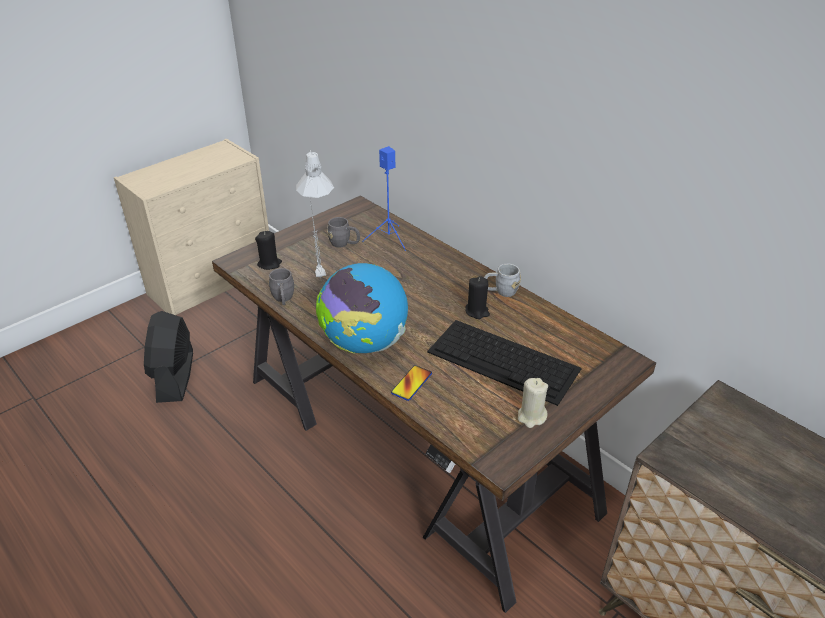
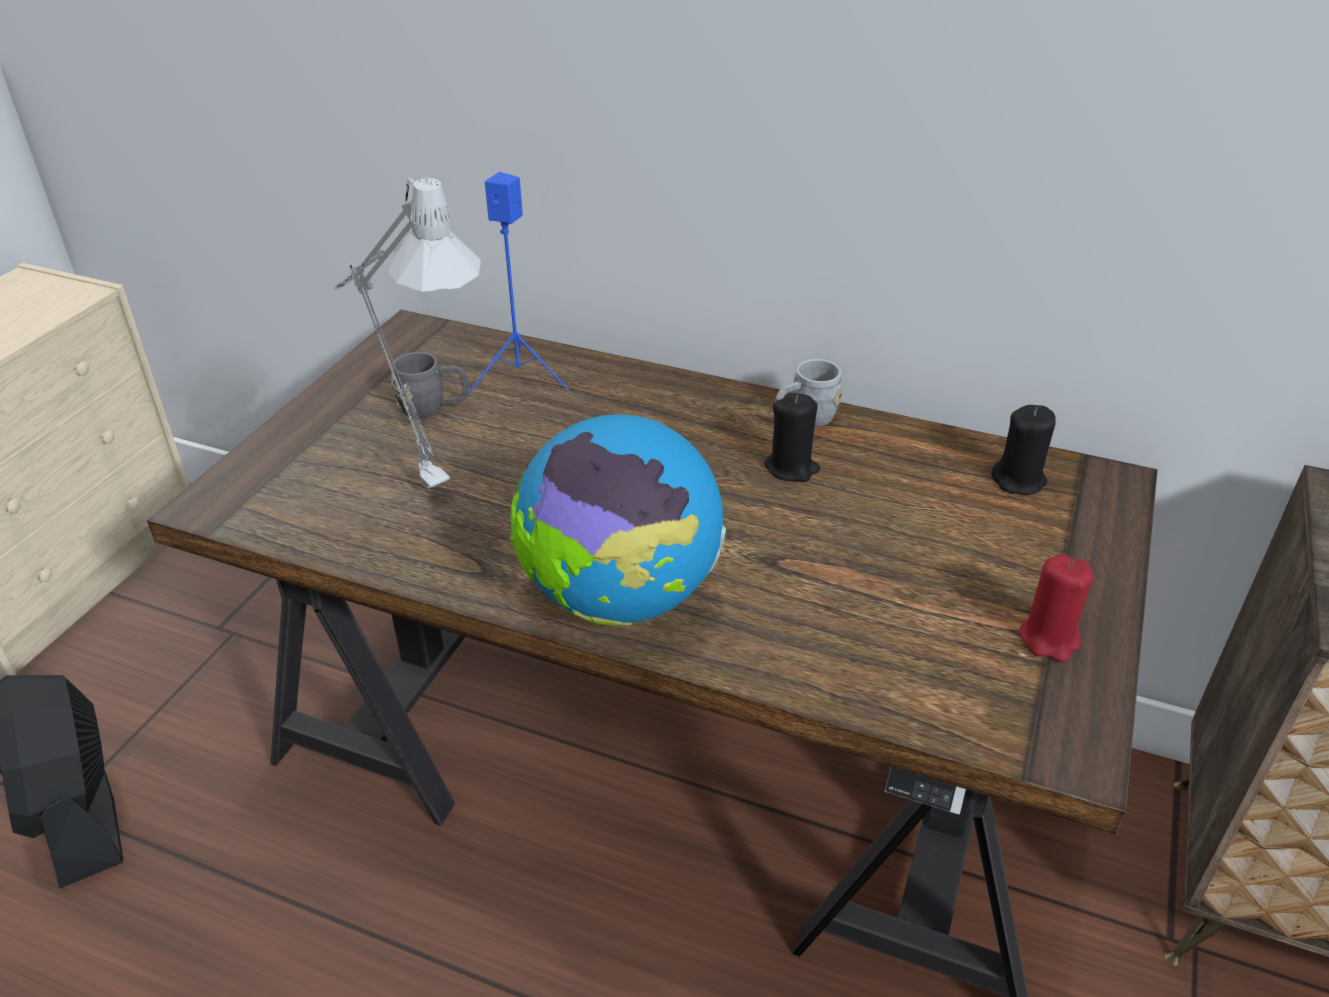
camera: 25 degrees left, 0 degrees up
(269, 264) = (294, 490): black candle -> black candle (1019, 480)
(283, 299) = (377, 557): grey mug -> none
(411, 383) = (778, 650): phone -> none
(504, 360) = (914, 545): keyboard -> none
(531, 417) = (1049, 639): beige candle -> red candle

